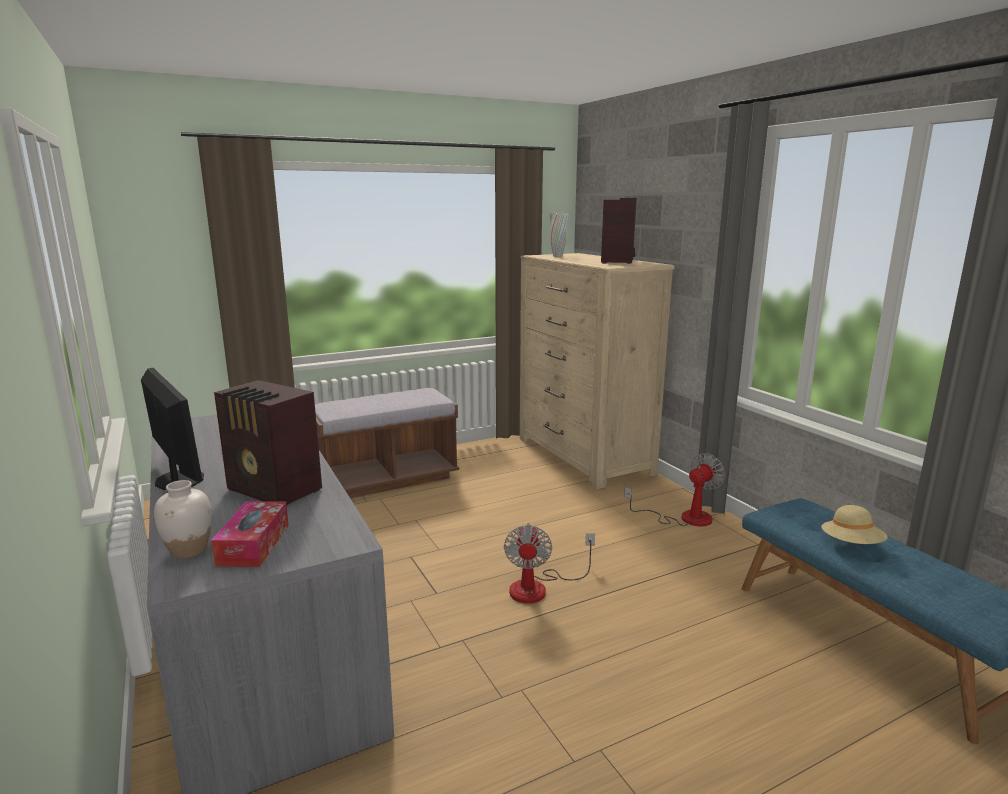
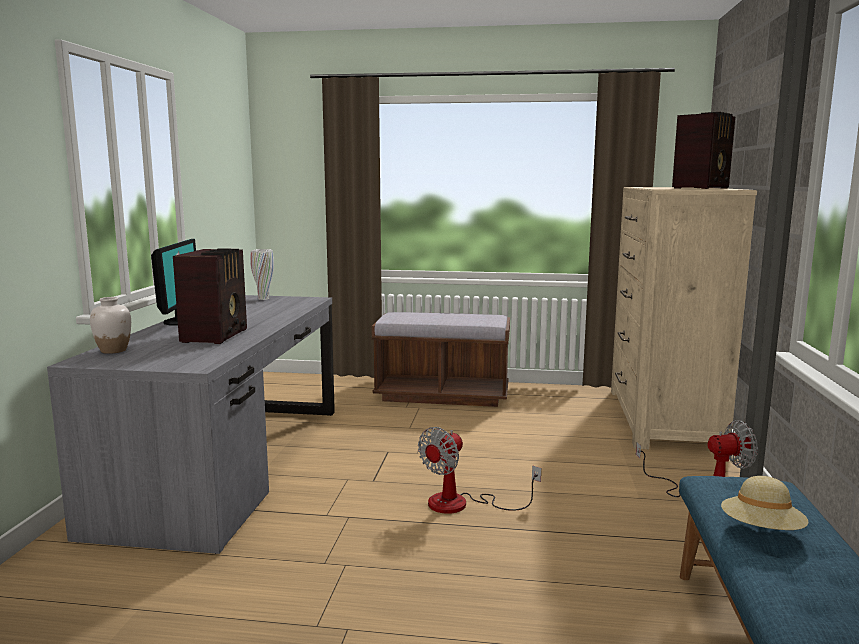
camera: 35 degrees right, 5 degrees down
(254, 544) = (147, 355): tissue box -> none
(274, 490) = (216, 335): radio -> radio turned 150 degrees counterclockwise
(557, 256) = (658, 187): white vase -> white vase (263, 299)

